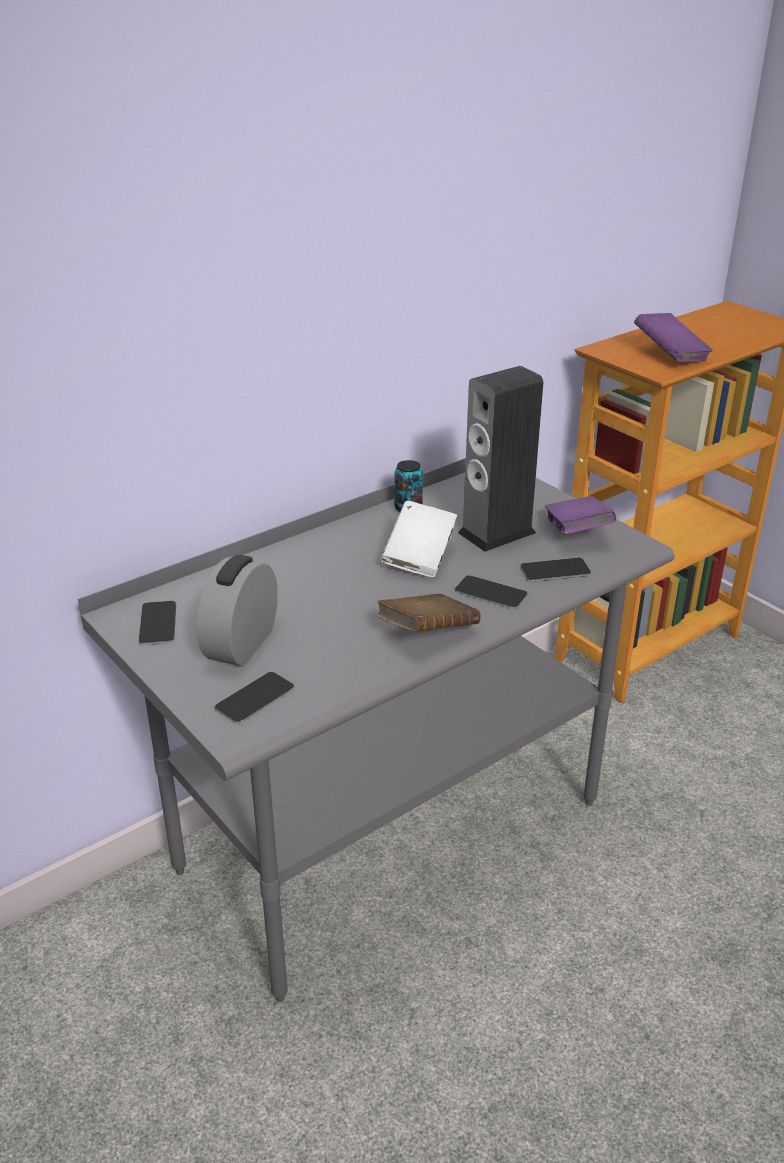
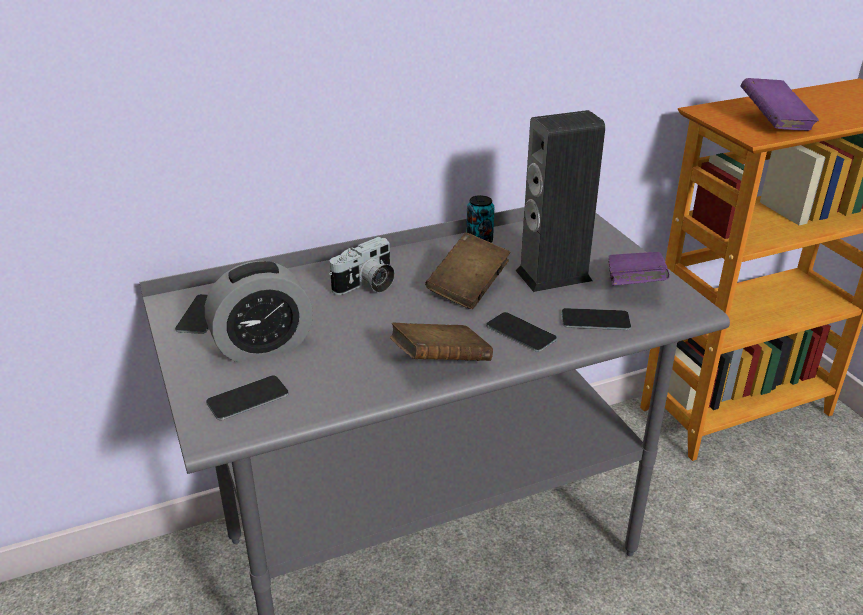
camera: 15 degrees right, 0 degrees up
(241, 644) = (263, 345): alarm clock -> alarm clock turned 150 degrees counterclockwise
(316, 568) = (367, 285): none -> camera
(419, 557) = (468, 288): white book -> brown book

